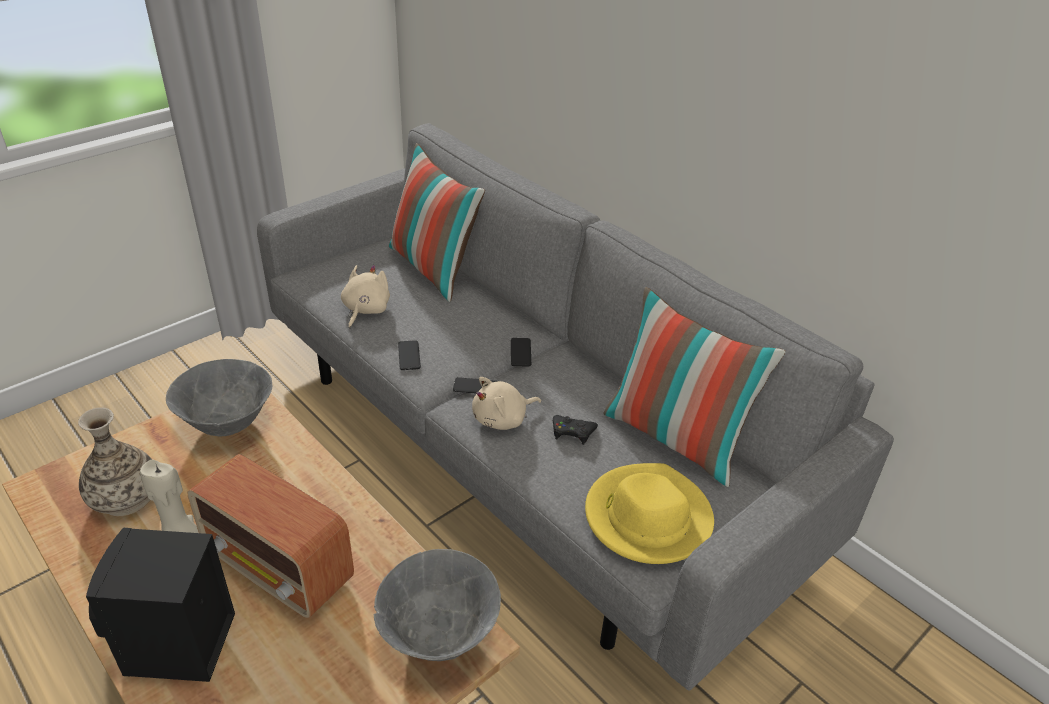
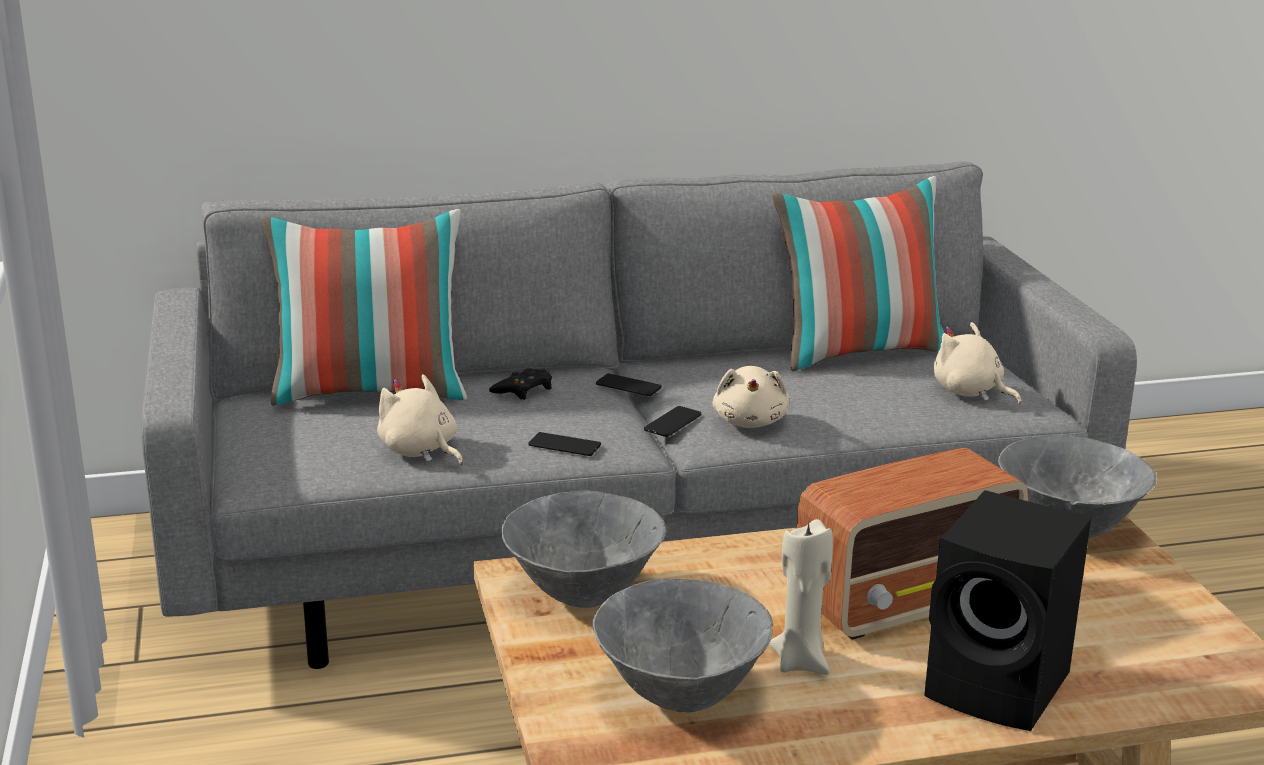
camera: 60 degrees left, 15 degrees down
(126, 498) = (681, 696): vase -> grey bowl
(572, 432) = (809, 392): black game controller -> black game controller (523, 390)
(647, 517) = (970, 392): yellow hat -> beige plush toy

